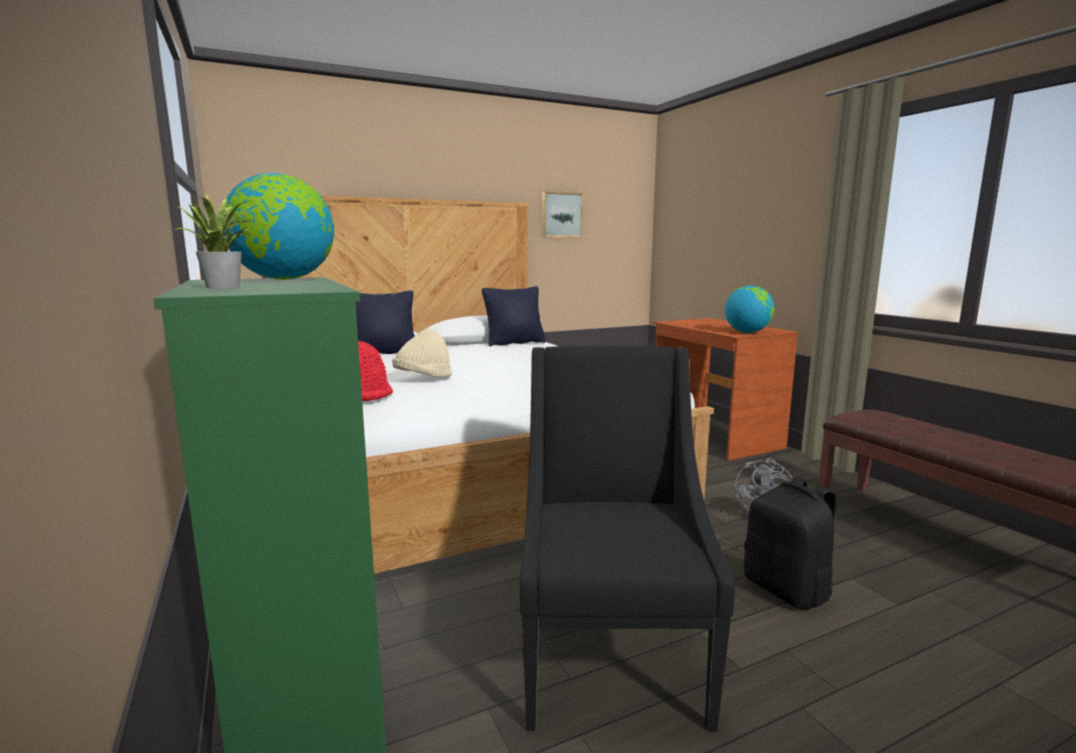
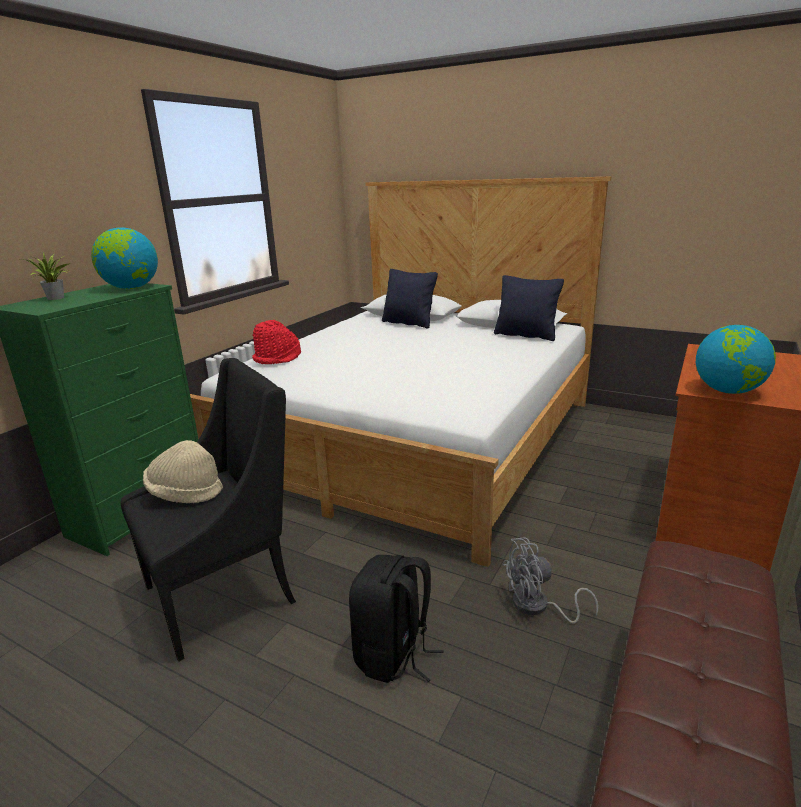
camera: 55 degrees right, 10 degrees up
(423, 378) = (342, 355): beige hat -> beige hat (185, 493)
(561, 215) = (662, 188): picture -> none

